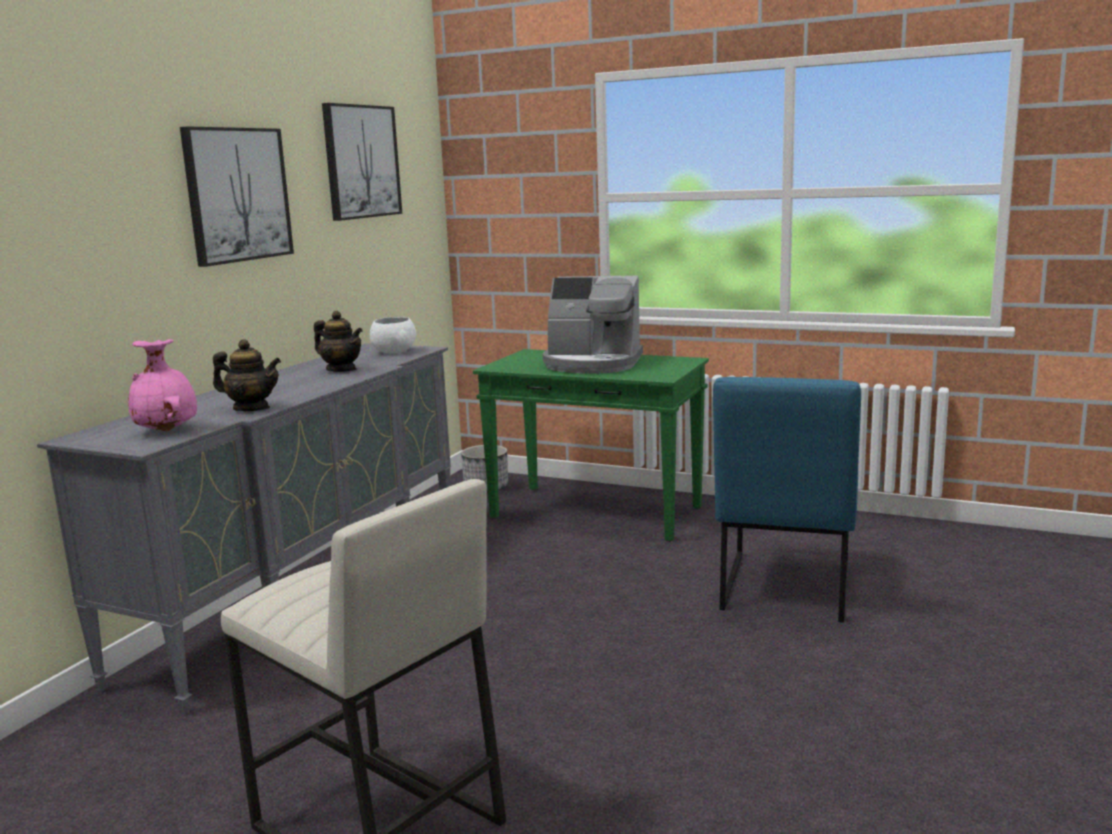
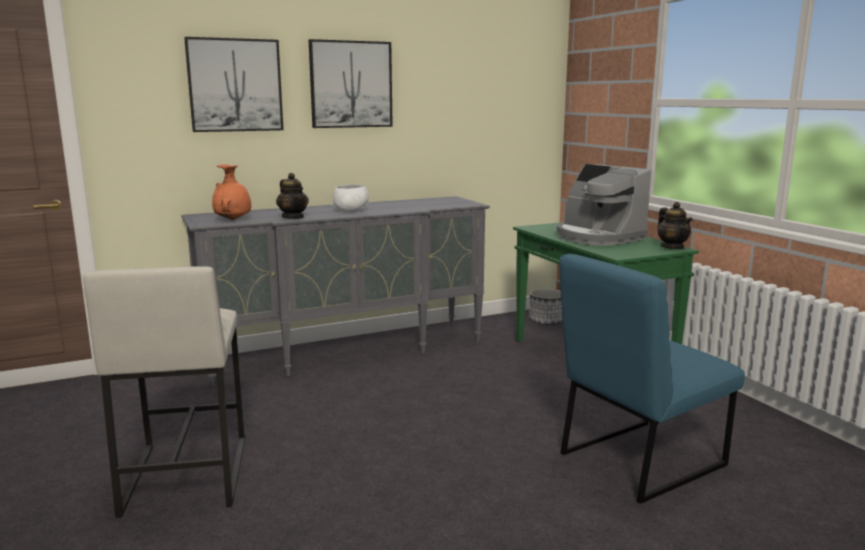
camera: 40 degrees right, 0 degrees up
(168, 430) = (233, 219): pink vase -> orange vase
(341, 370) = (394, 207): teapot -> teapot (672, 247)
(361, 162) = (472, 67): picture -> picture (235, 85)
(393, 352) = (451, 203): white bowl -> white bowl (350, 211)

